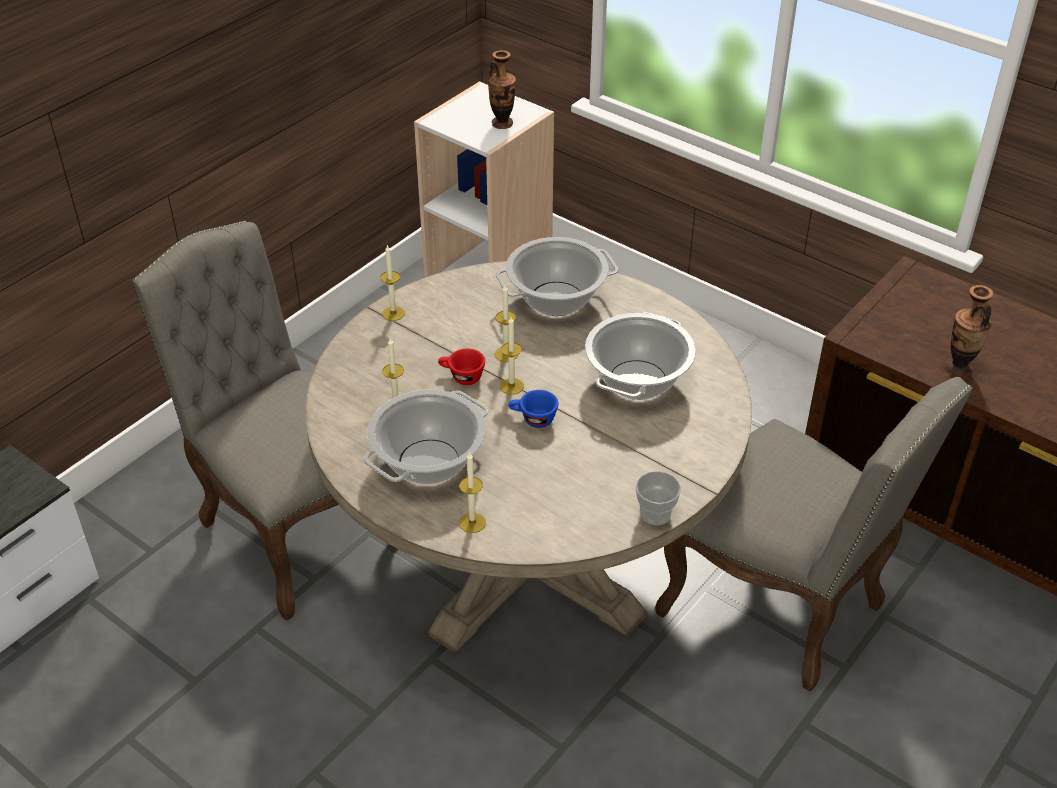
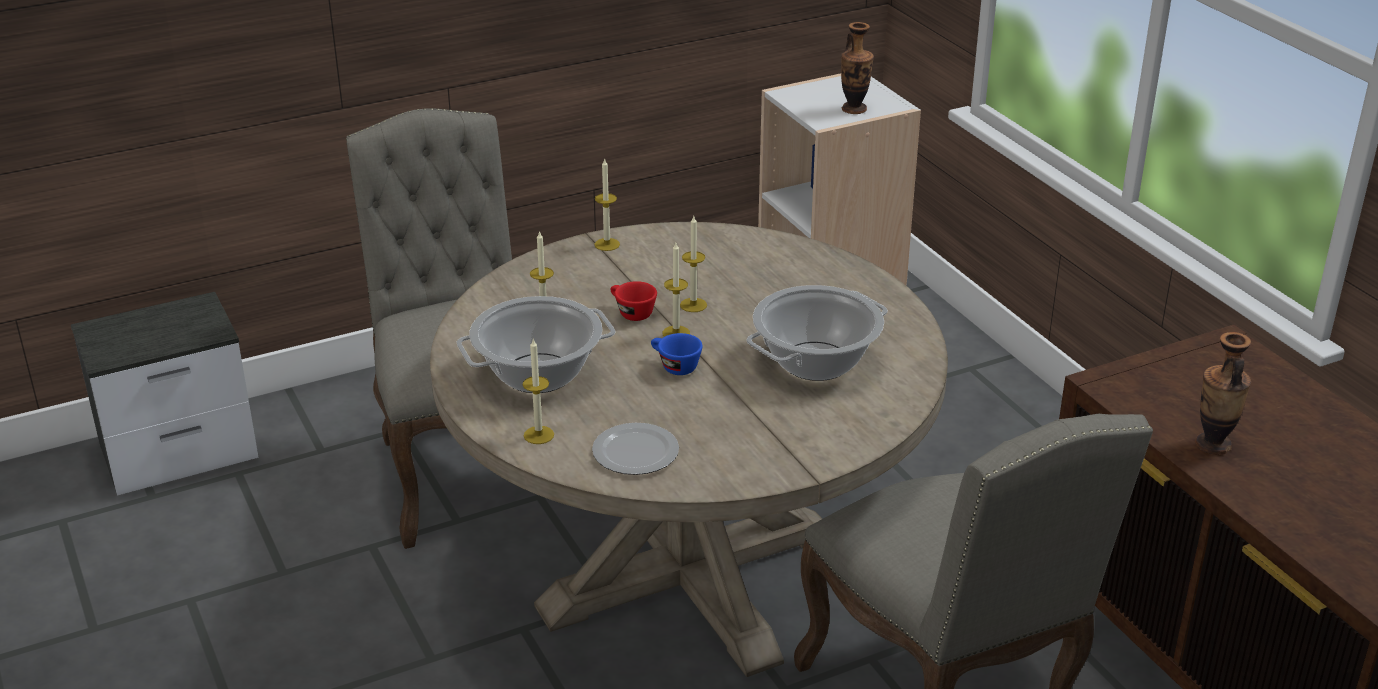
camera: 25 degrees right, 10 degrees down
(556, 299) = (786, 272): cooking pot -> none
(561, 512) = (637, 452): none -> plate
(655, 514) = (735, 481): cup -> none

